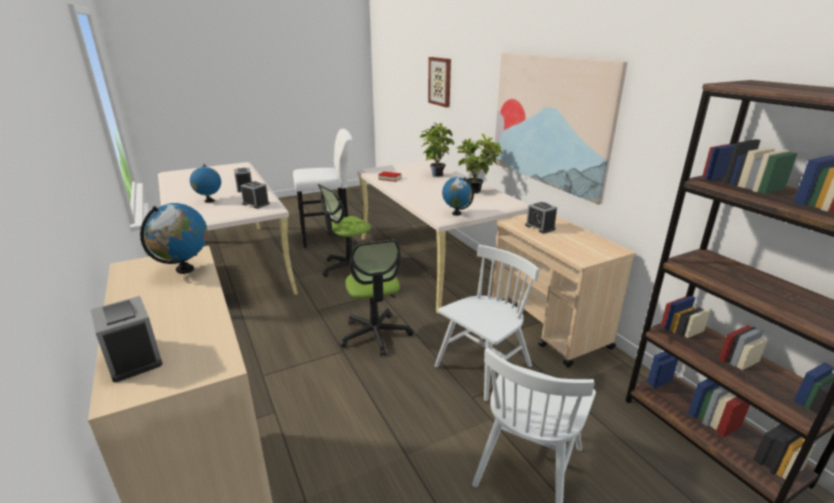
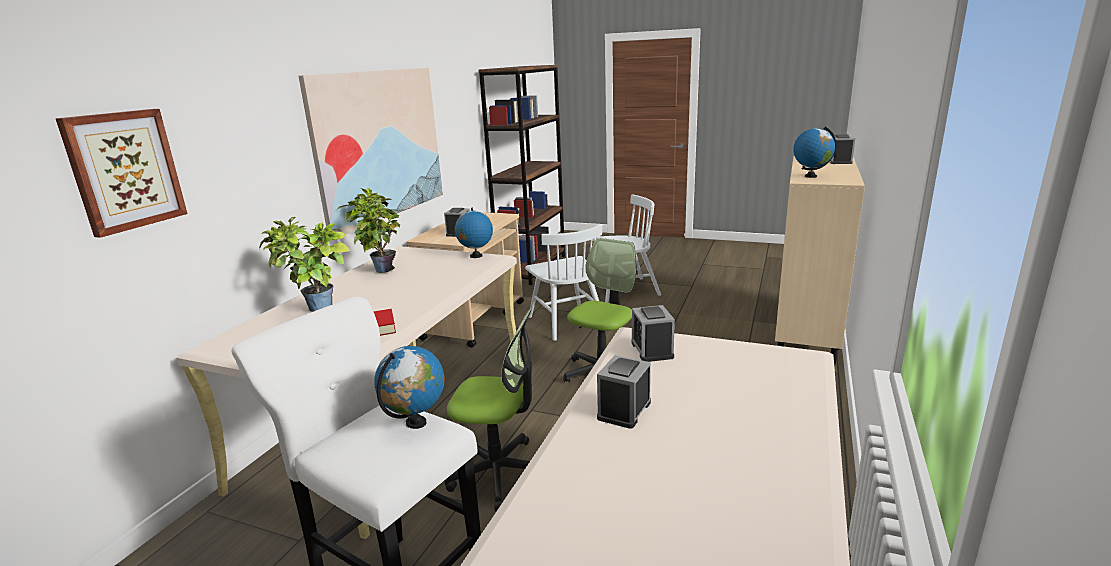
camera: 130 degrees left, 5 degrees down
(209, 201) = (727, 393): globe -> globe (416, 423)
(483, 367) = (566, 322): white chair -> white chair turned 120 degrees counterclockwise

